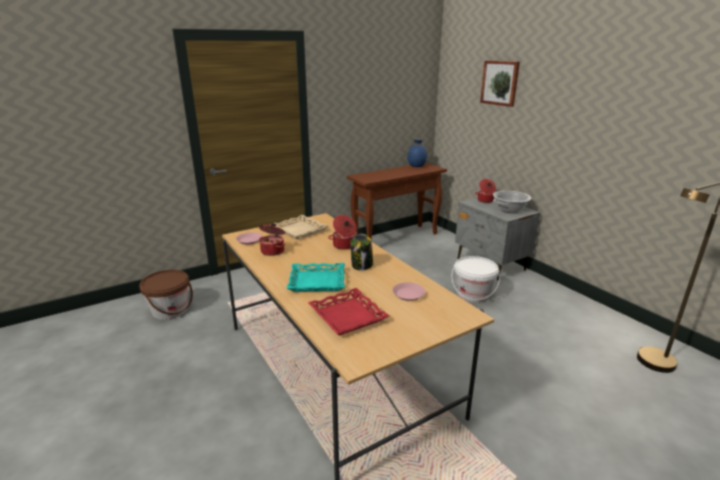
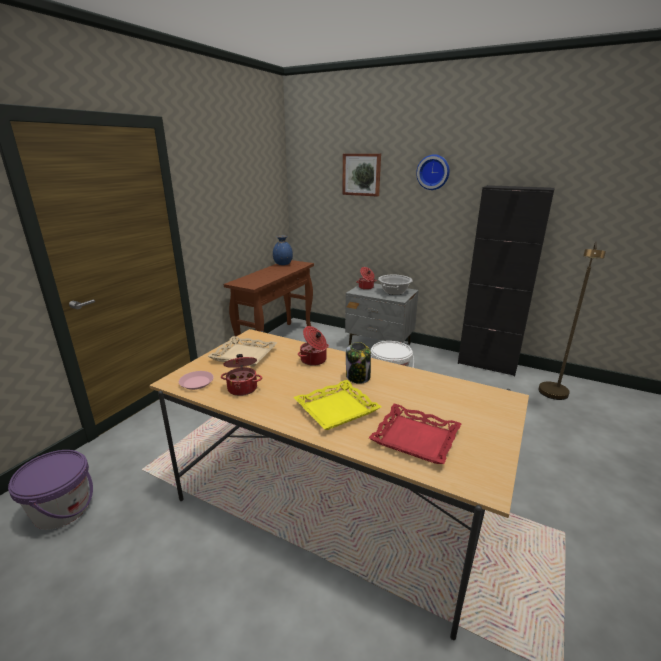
camera: 30 degrees left, 0 degrees up
(170, 310) = (62, 509): brown bucket -> purple bucket
(317, 281) = (336, 409): turquoise tray -> yellow tray
(408, 294) = (437, 394): pink plate -> none
(568, 84) = (433, 172): none -> wall clock
(598, 311) = (487, 364): none -> black cabinet

